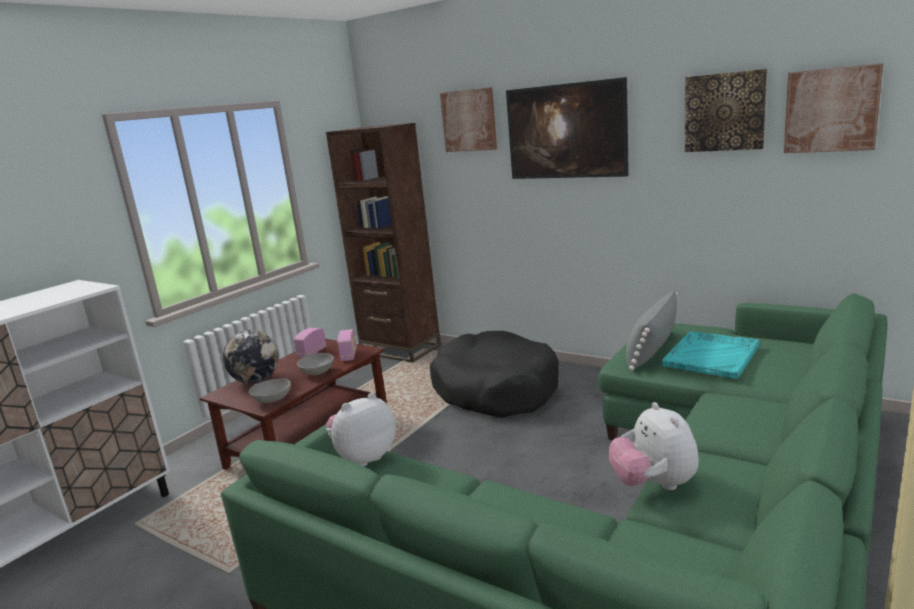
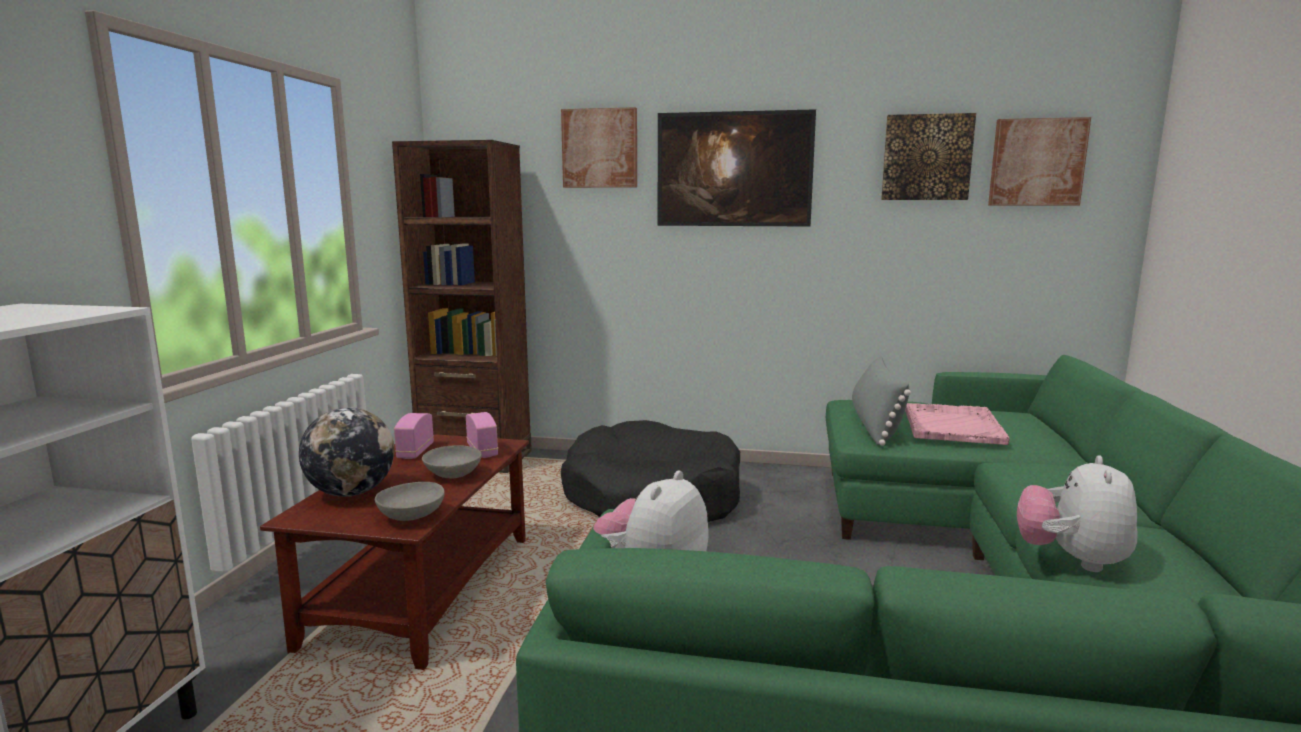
camera: 25 degrees left, 5 degrees down
(654, 484) = (1072, 560): plush toy -> plush toy turned 60 degrees clockwise
(712, 355) = (952, 425): turquoise tray -> pink tray

